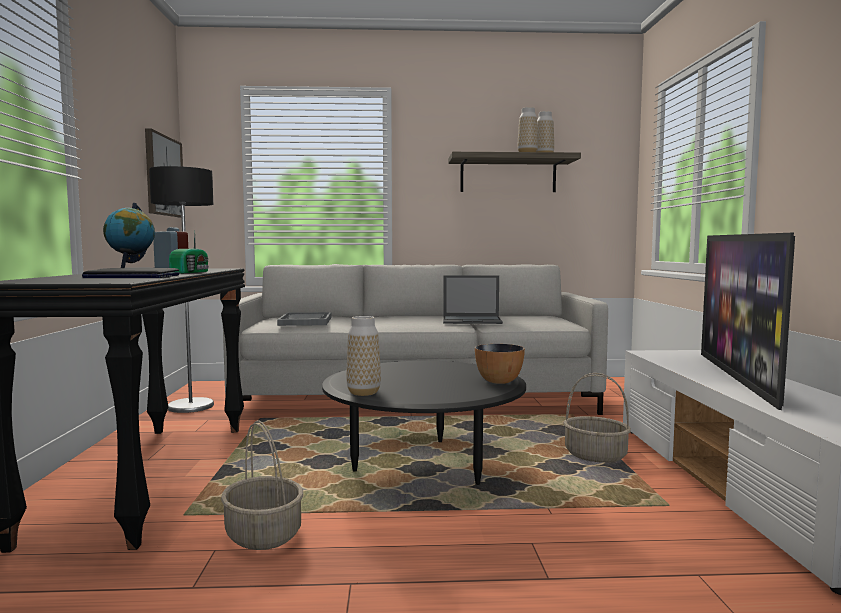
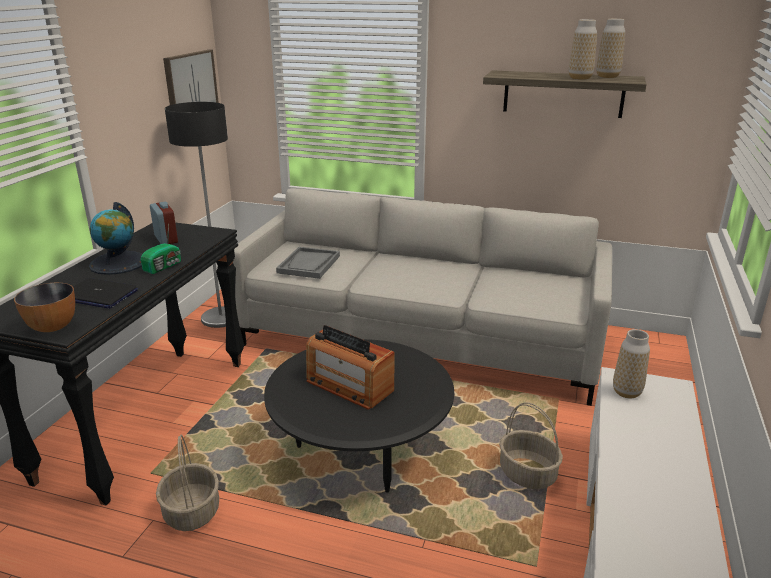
camera: 20 degrees right, 20 degrees up
(363, 393) = (288, 405): vase -> vase (626, 392)
(414, 379) = (349, 385): none -> radio
(472, 320) = (471, 285): laptop -> none
(499, 381) = (421, 406): bowl -> bowl (53, 327)
(738, 378) = (652, 465): television -> none

